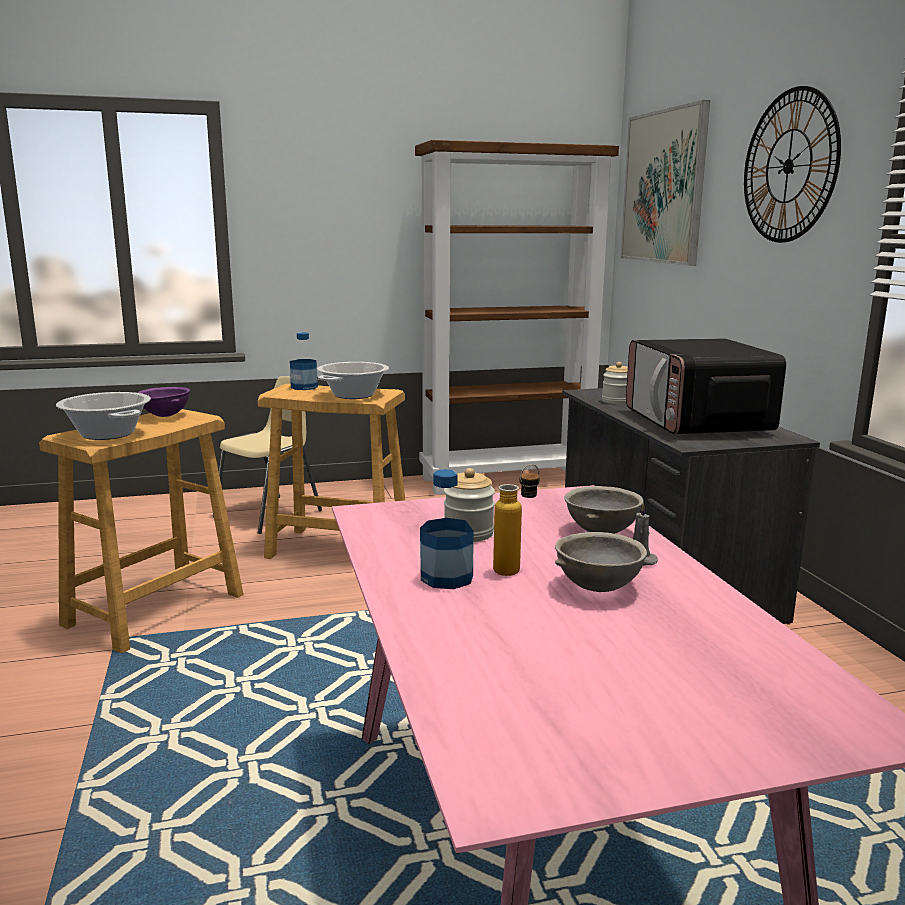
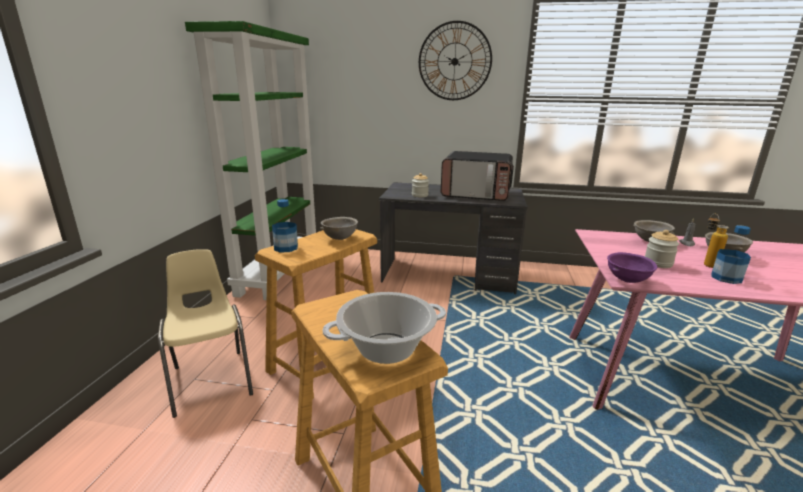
camera: 65 degrees left, 5 degrees up
(165, 416) = (331, 313): purple bowl -> purple bowl (628, 281)
(353, 395) = (339, 238): cooking pot -> grey bowl
(508, 479) = (279, 272): brown bookcase -> green bookcase
(663, 187) = (335, 67): picture -> none

